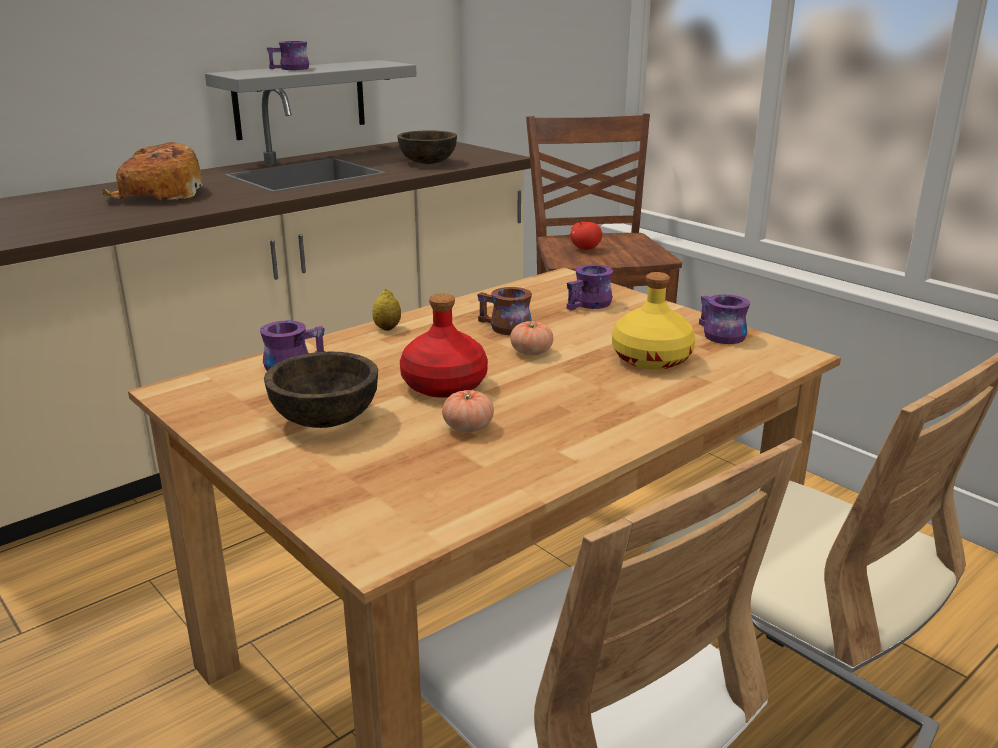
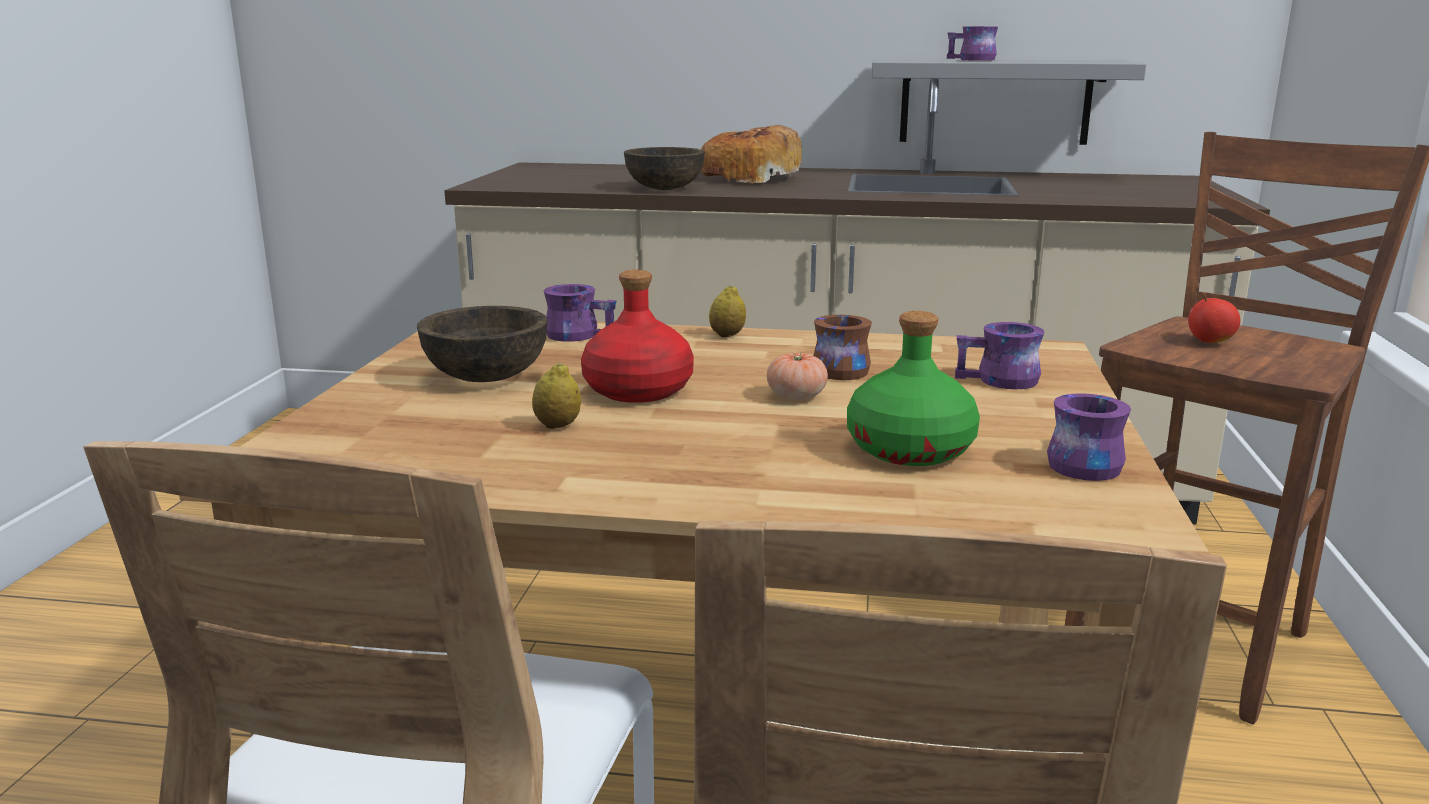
camera: 50 degrees right, 5 degrees down
(428, 162) = (1100, 194): brown bowl -> brown bowl (665, 188)
(468, 427) = (557, 426): tomato -> lemon
(652, 359) = (910, 450): yellow bottle -> green bottle

